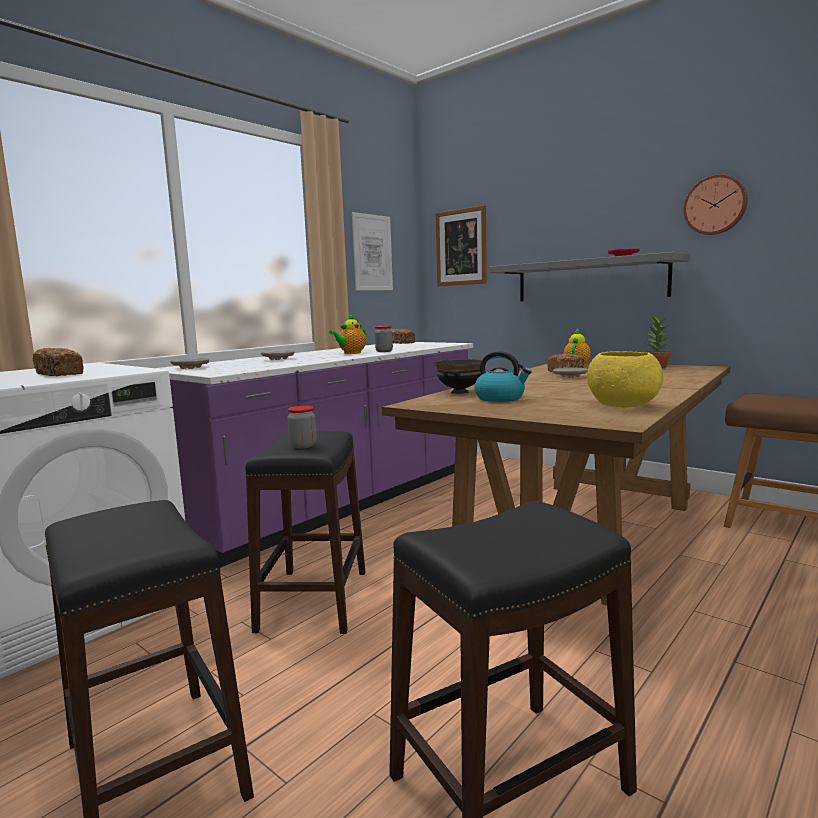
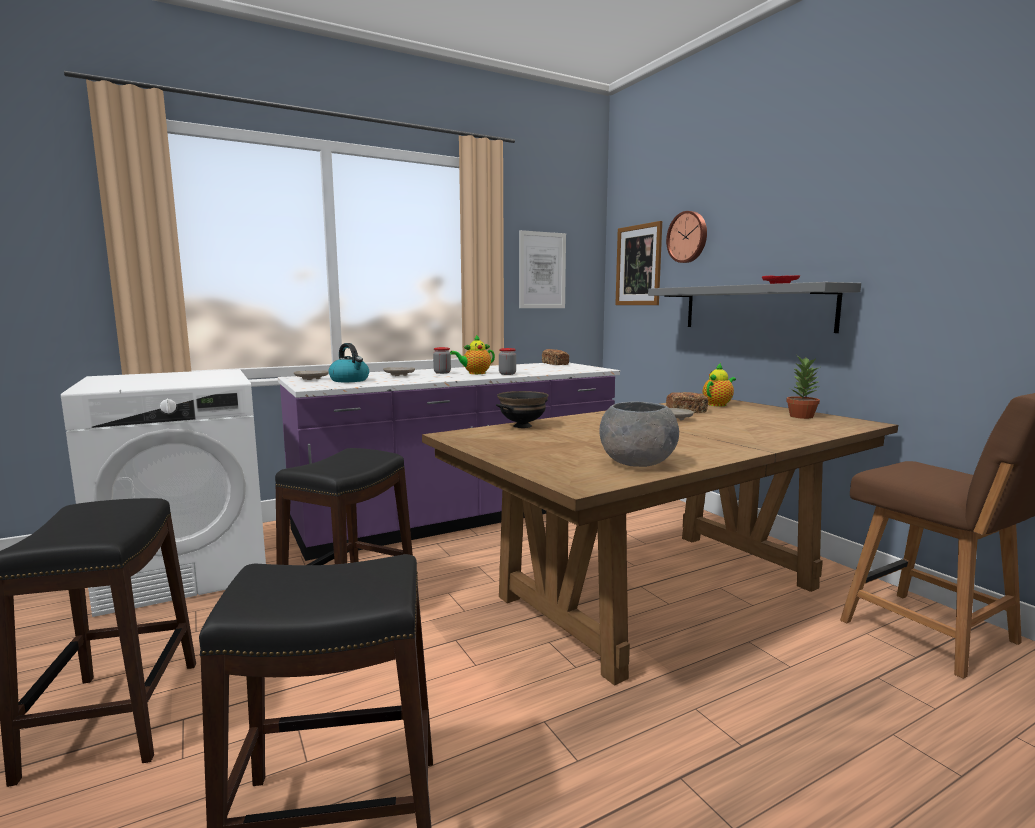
camera: 20 degrees right, 0 degrees up
(60, 374) = (175, 380): bread -> none
(303, 446) = (337, 463): jar -> jar (442, 372)
(500, 398) = (541, 438): kettle -> kettle (350, 380)
(623, 405) = (637, 463): yellow bowl -> grey bowl
(715, 205) = (894, 224): wall clock -> wall clock (688, 237)

